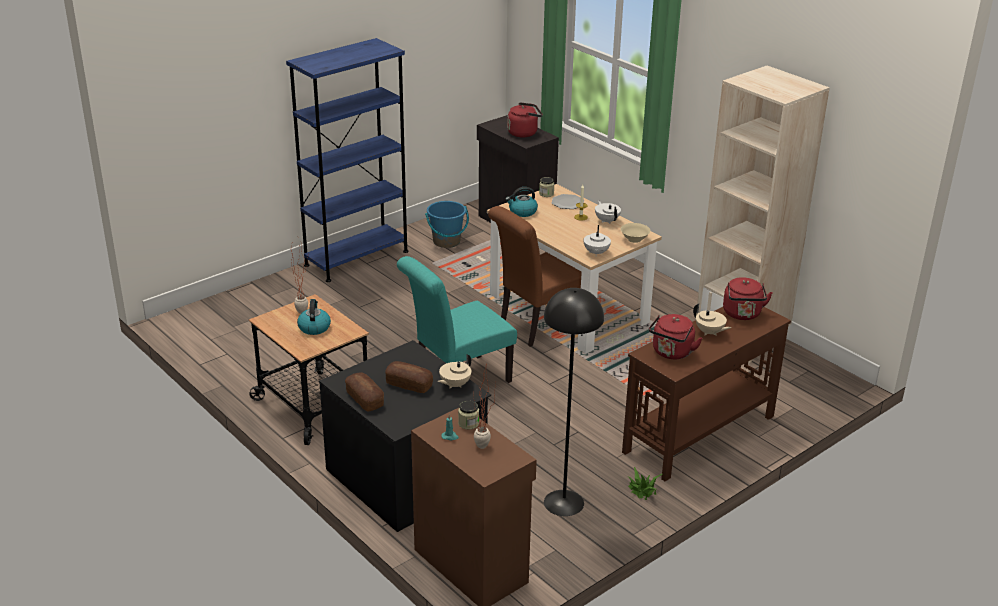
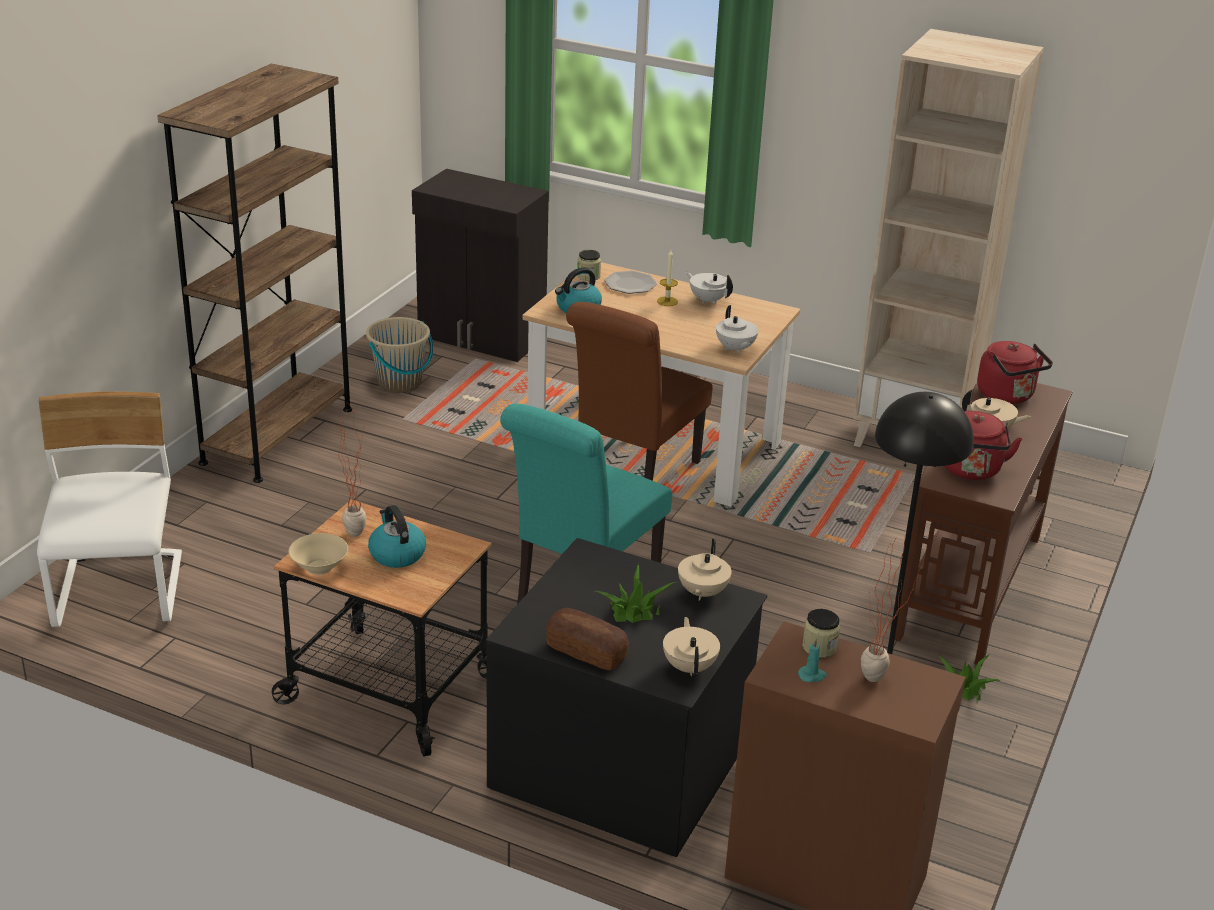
camera: 25 degrees left, 0 degrees up
(217, 324) = (121, 593): none -> white chair
(356, 258) = (277, 435): blue bookcase -> brown bookcase
(409, 384) = (634, 610): bread -> potted plant
(412, 420) = (690, 667): none -> beige teapot
(446, 242) = (400, 383): blue bucket -> beige bucket
(524, 133) = (493, 192): red kettle -> none
(635, 239) = (770, 320): beige bowl -> beige bowl (320, 567)

